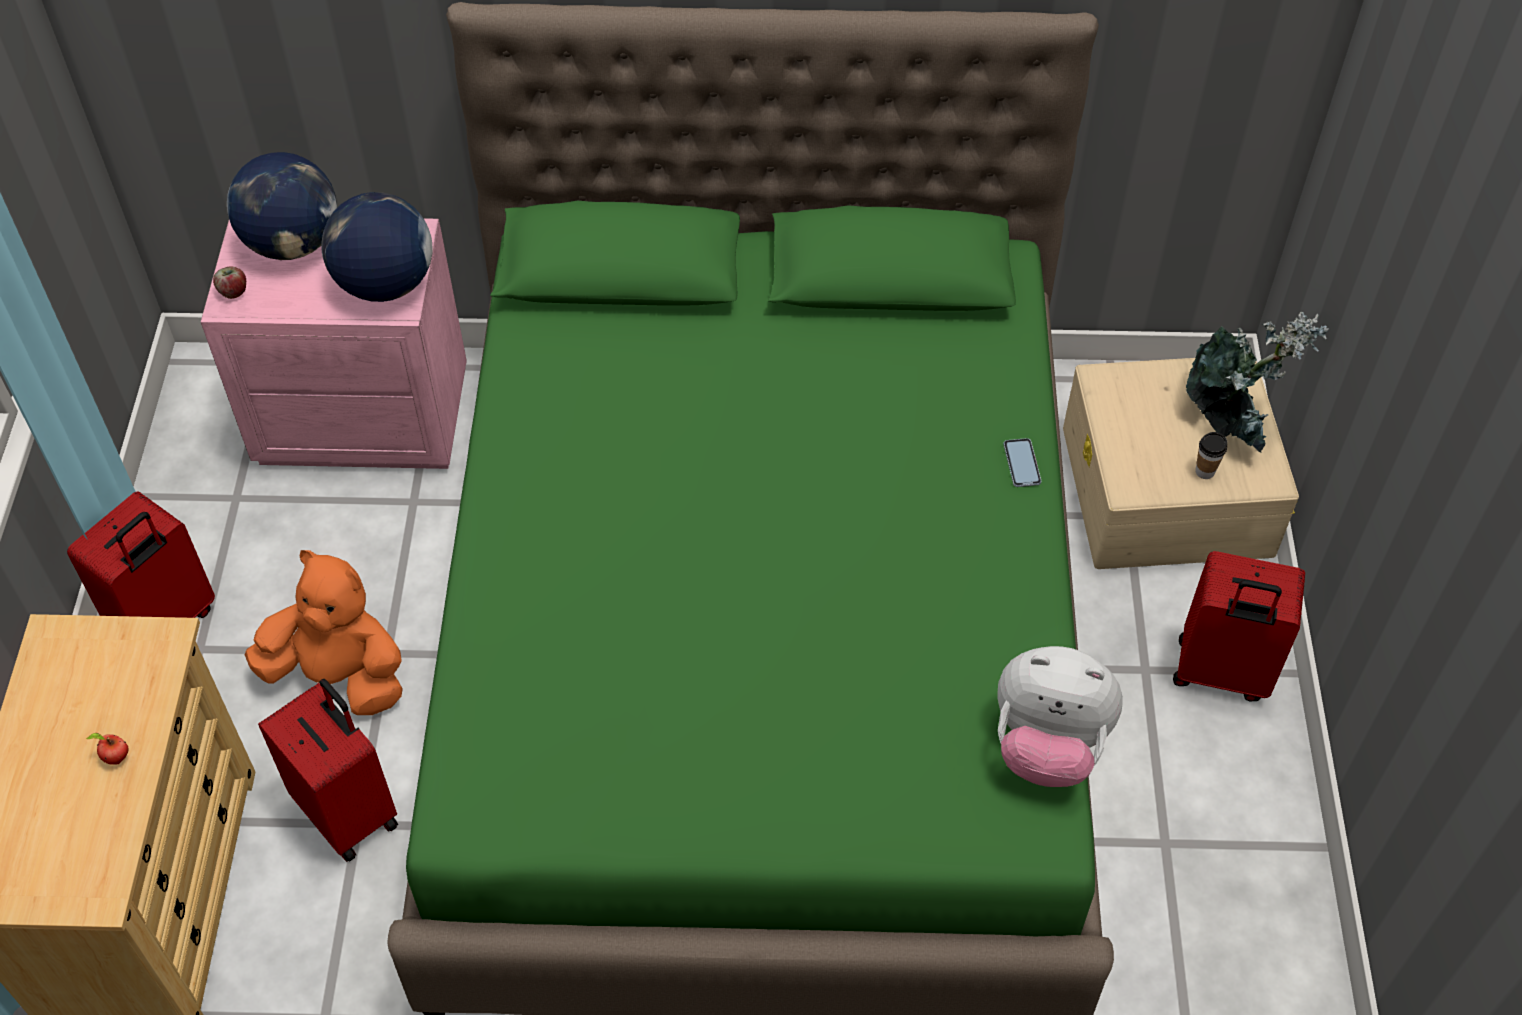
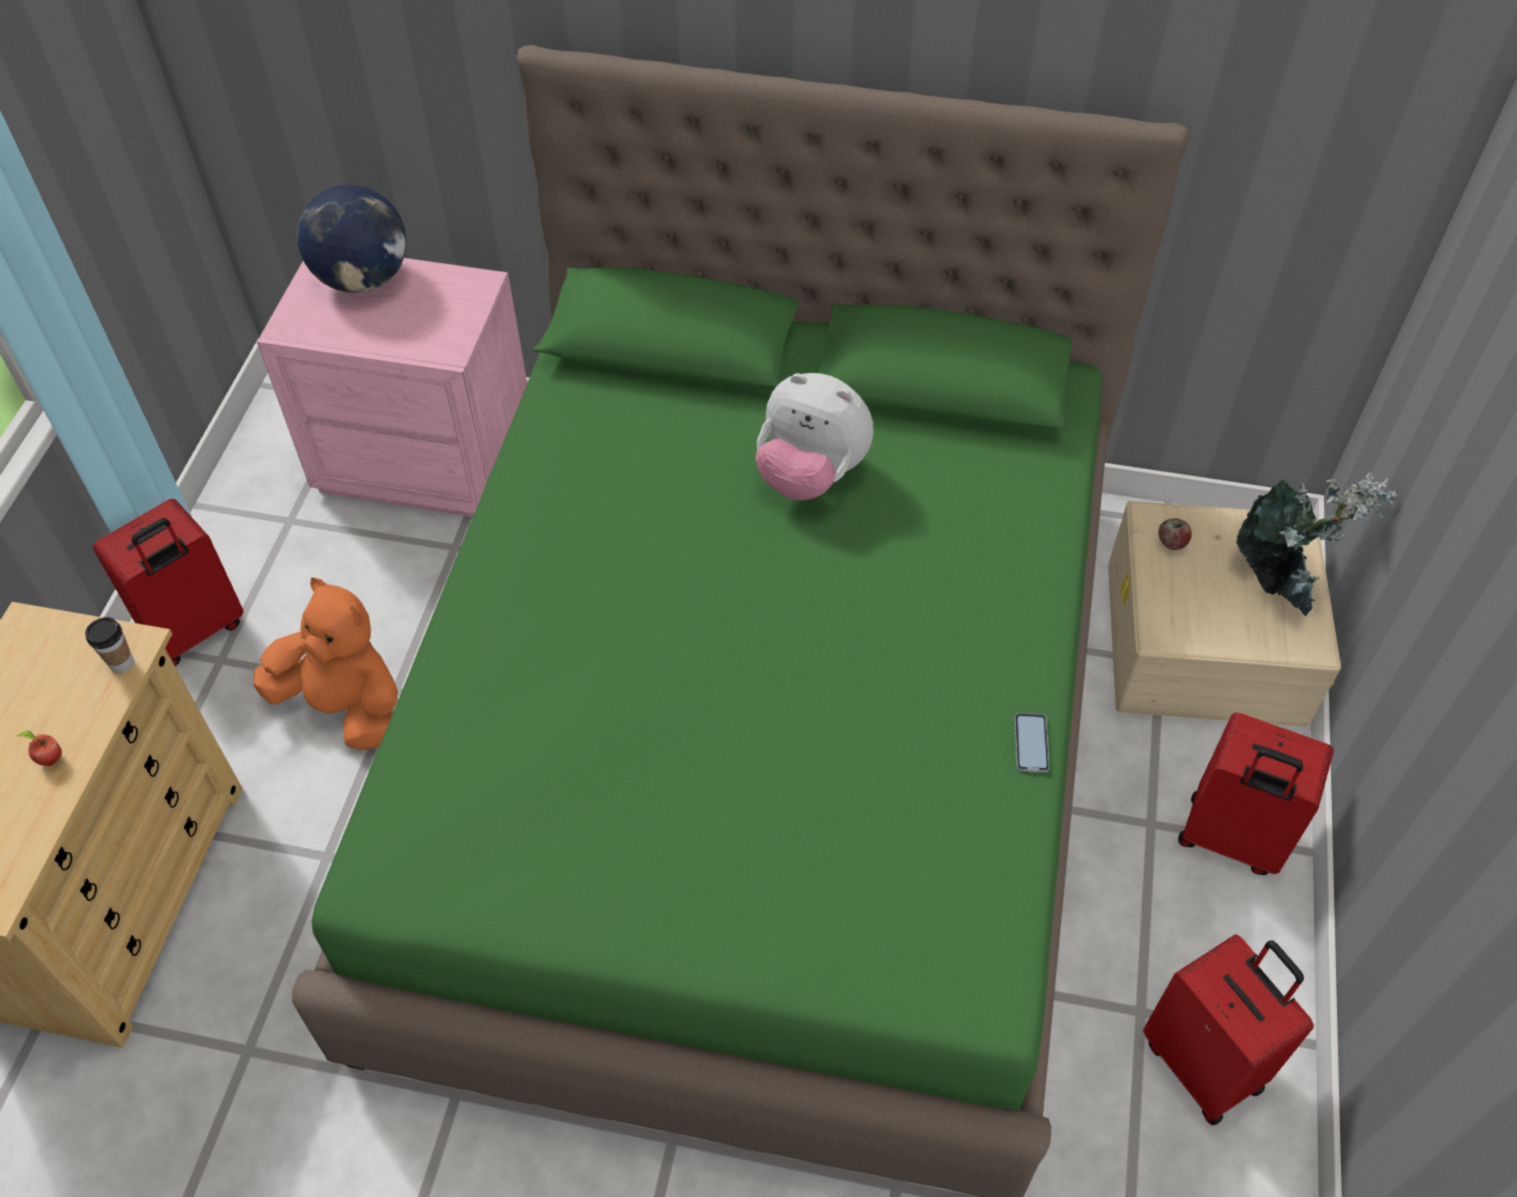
camera: 10 degrees right, 0 degrees up
(233, 292) = (295, 317): apple -> apple (1172, 542)
(349, 811) = (322, 842): red suitcase -> red suitcase (1204, 1063)
(385, 285) = (441, 329): globe -> none
(1022, 463) = (1041, 591): phone -> phone (1031, 743)
(1047, 746) = (1011, 899): plush toy -> plush toy (810, 475)
(1204, 471) = (1244, 627): cup -> cup (121, 663)

